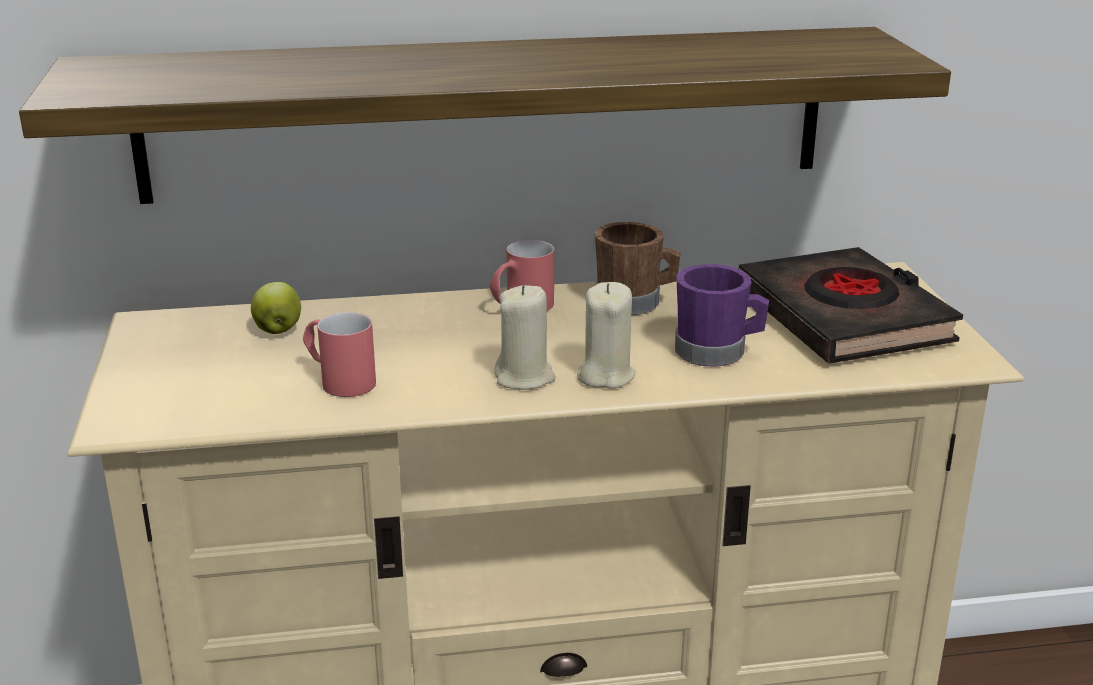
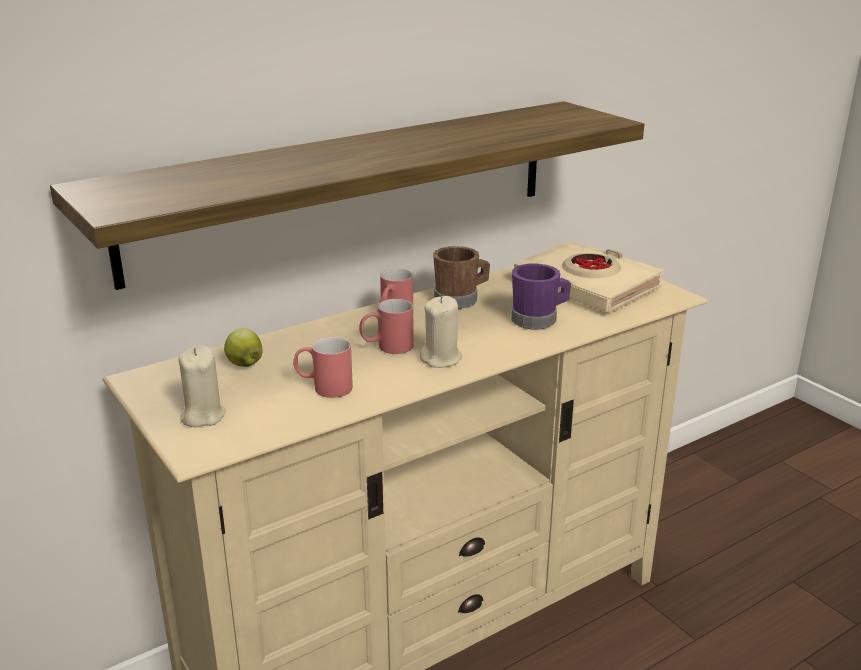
camera: 25 degrees left, 0 degrees up
(470, 347) = (386, 347): none -> red mug
(605, 375) = (488, 347): beige candle -> beige candle (203, 416)
(844, 318) = (587, 285): black book -> beige book

